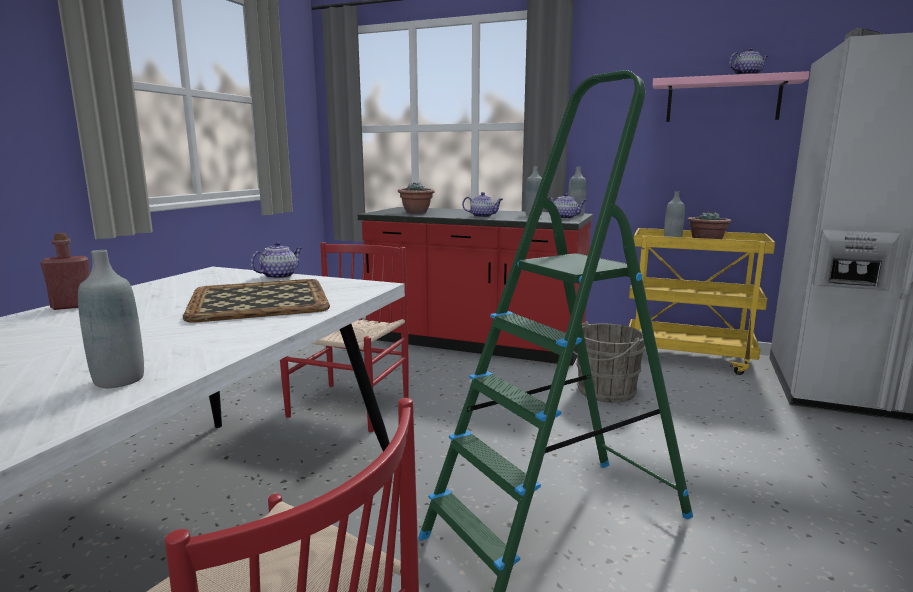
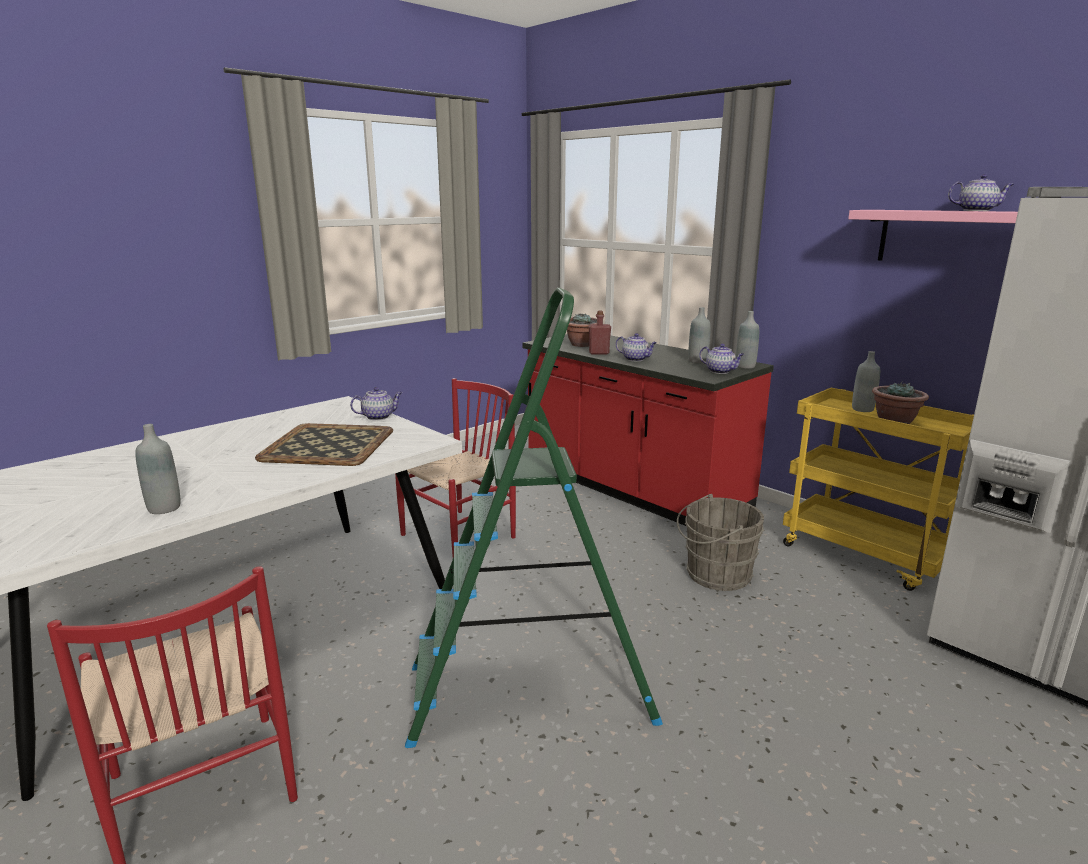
camera: 25 degrees right, 5 degrees up
(72, 306) = (211, 431): red bottle -> red bottle (599, 353)

